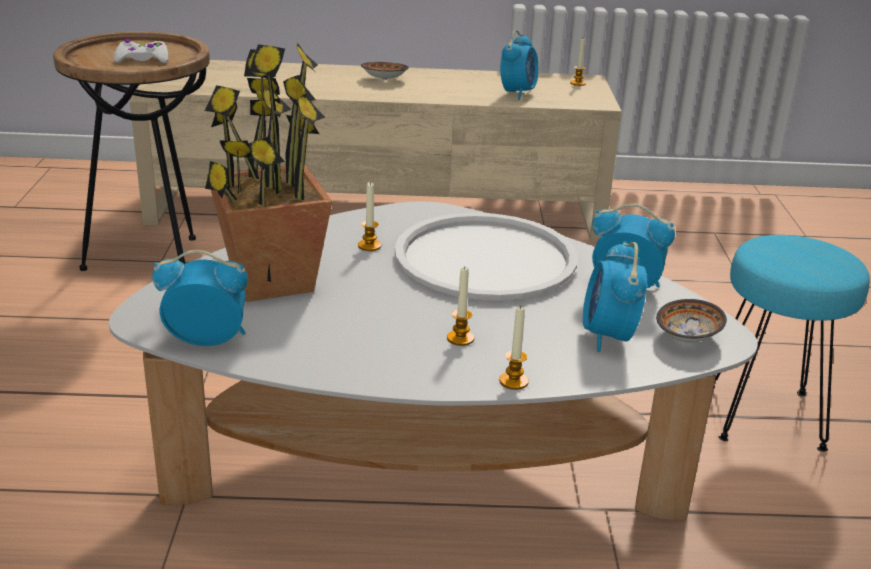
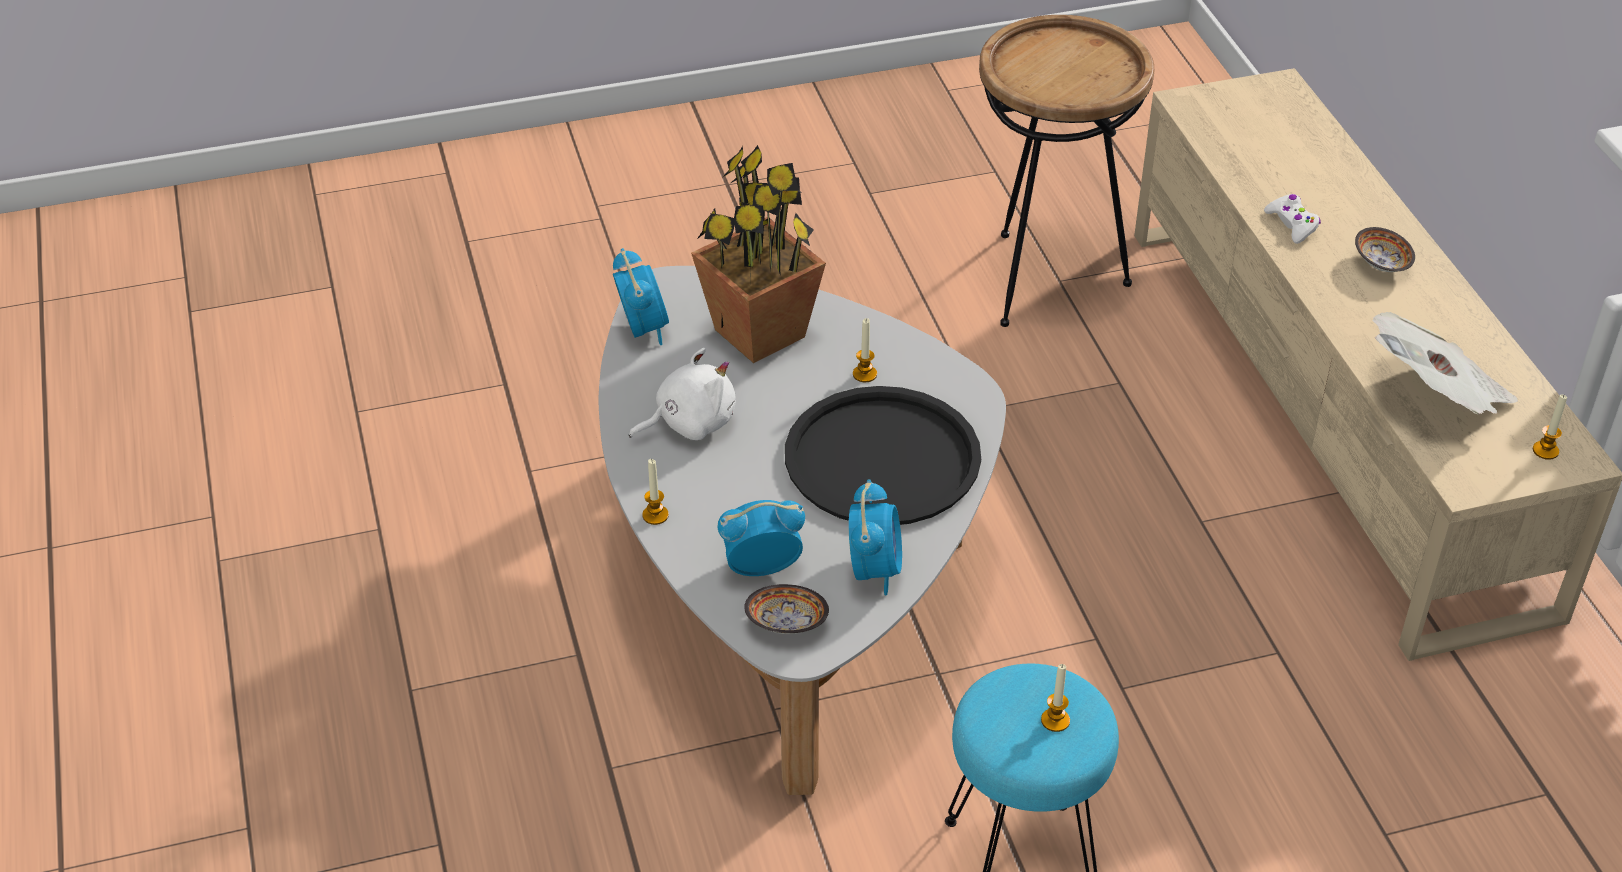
camera: 75 degrees right, 15 degrees up
(142, 59) = (1057, 76): white game controller -> white game controller (1292, 224)
(380, 338) = (690, 422): none -> white plush toy
(460, 338) = (712, 470): candle -> candle (1055, 720)
(485, 258) = (882, 458): white tray -> black tray
(517, 93) = (1437, 396): alarm clock -> newspaper

